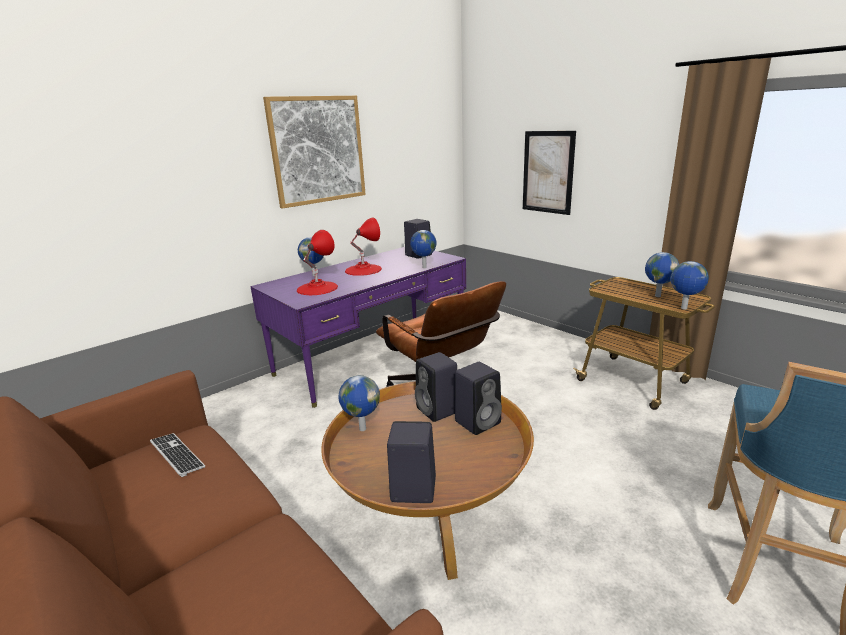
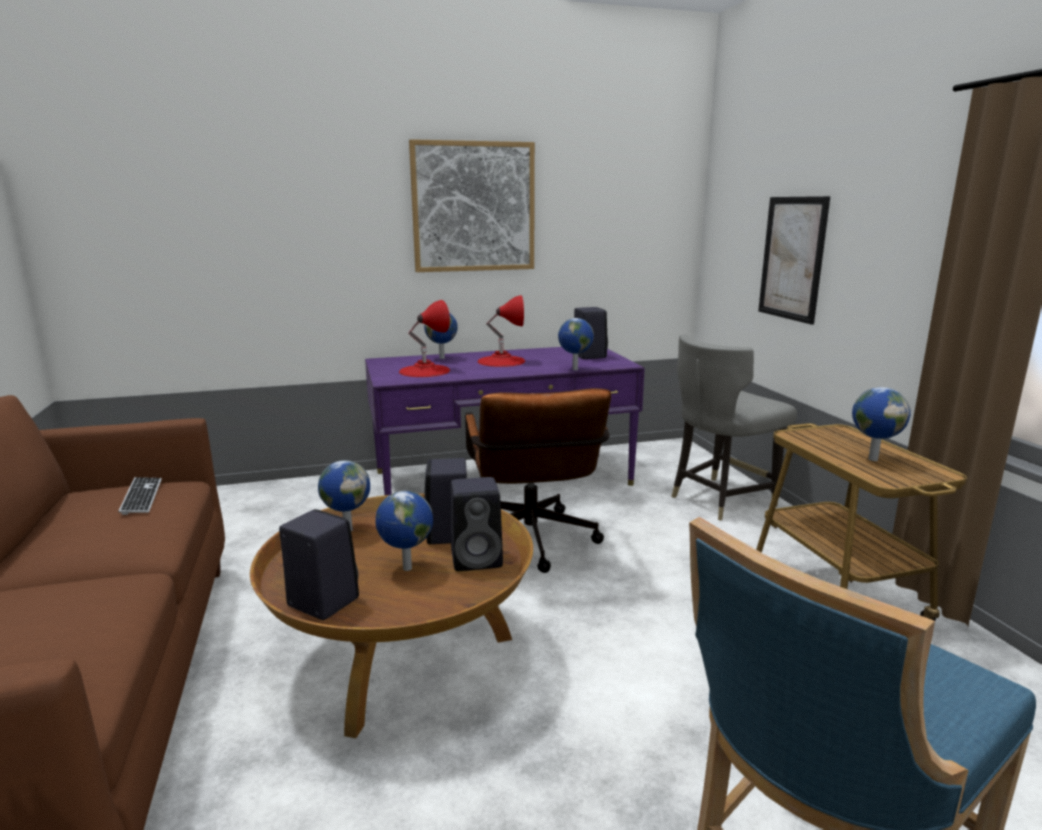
camera: 25 degrees right, 5 degrees down
(522, 337) = (720, 499): none -> grey chair
(683, 308) = (889, 482): globe -> globe (406, 568)

